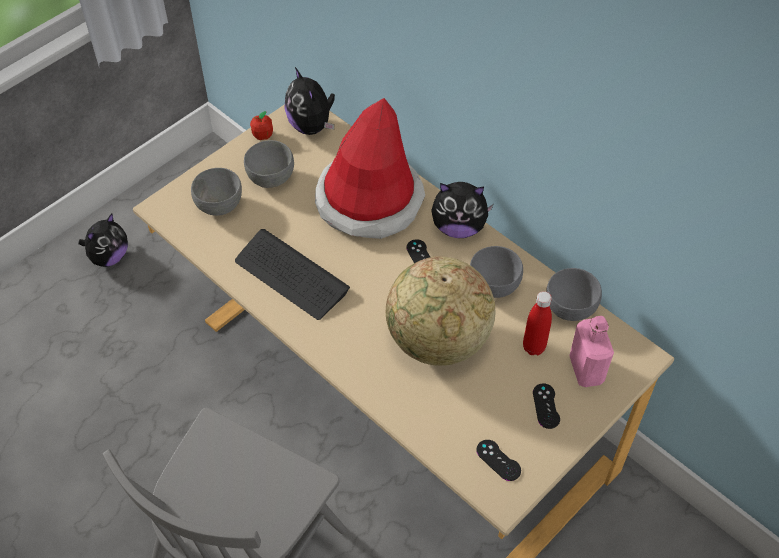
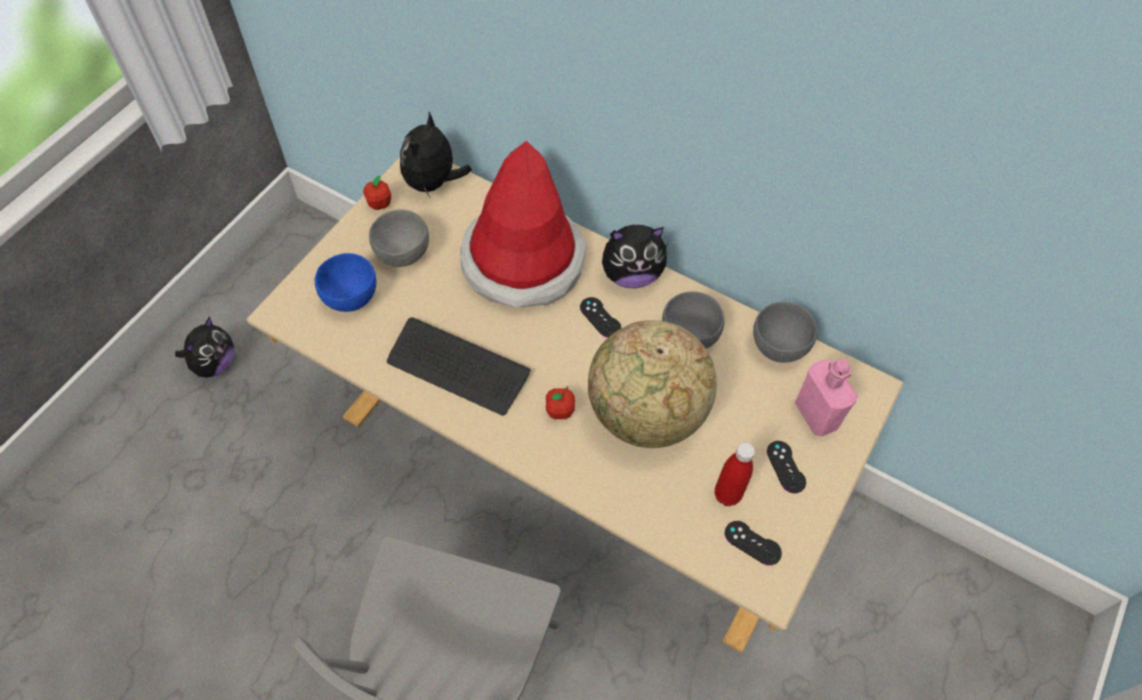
camera: 15 degrees left, 5 degrees up
(219, 206) = (350, 298): grey bowl -> blue bowl
(311, 126) = (433, 183): plush toy -> plush toy turned 60 degrees clockwise
(365, 325) = (560, 411): none -> apple
(534, 347) = (753, 400): red bottle -> red bottle (727, 495)

